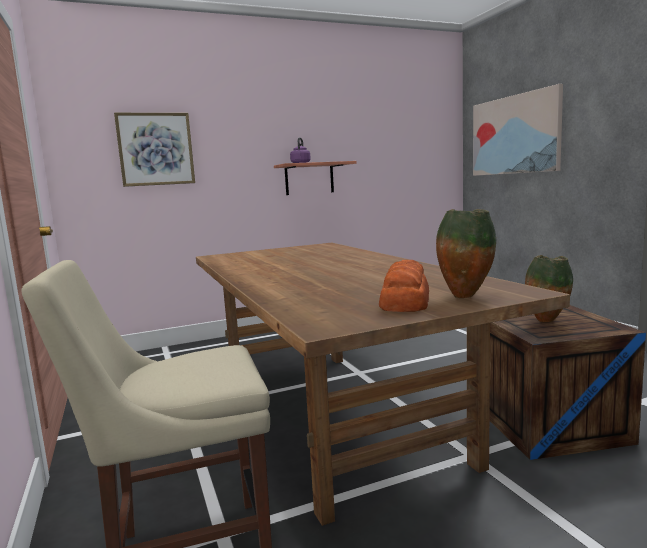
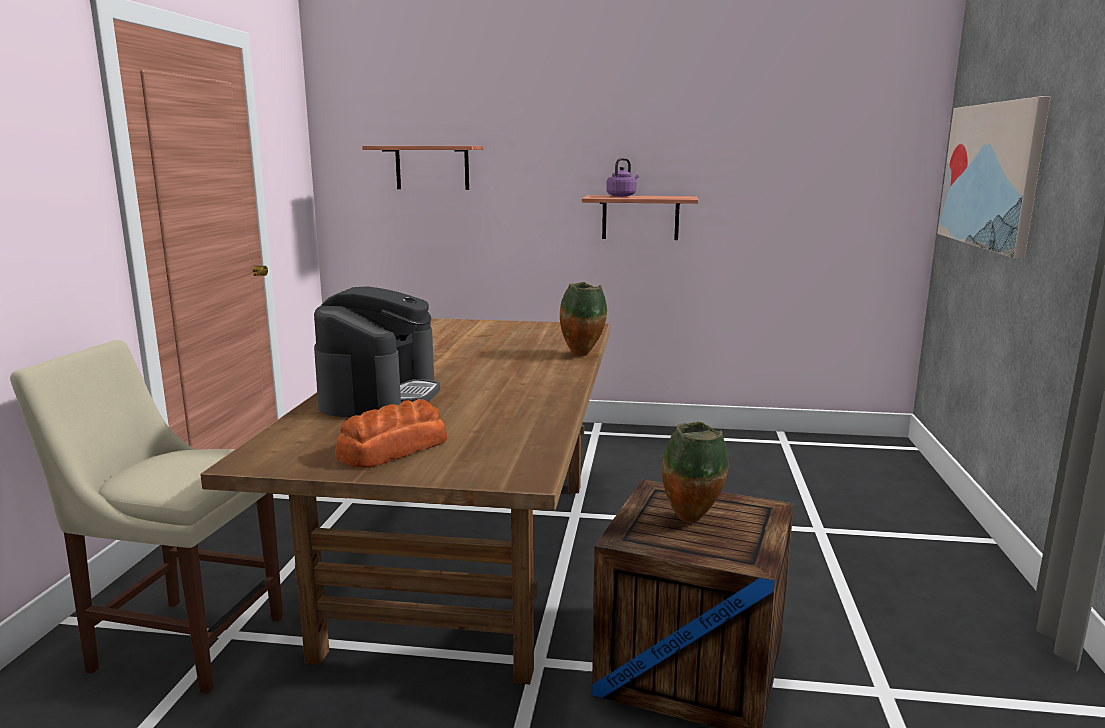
camera: 30 degrees right, 5 degrees up
(156, 149) = (432, 167): picture -> shelf
(299, 285) = (380, 396): none -> coffee machine
(465, 297) = (451, 462): vase -> vase (582, 355)

